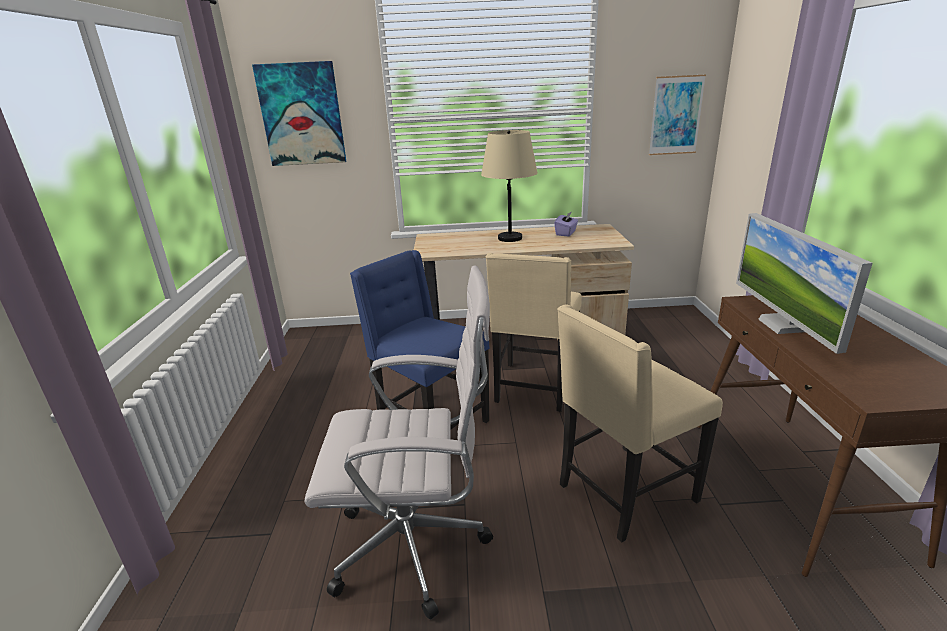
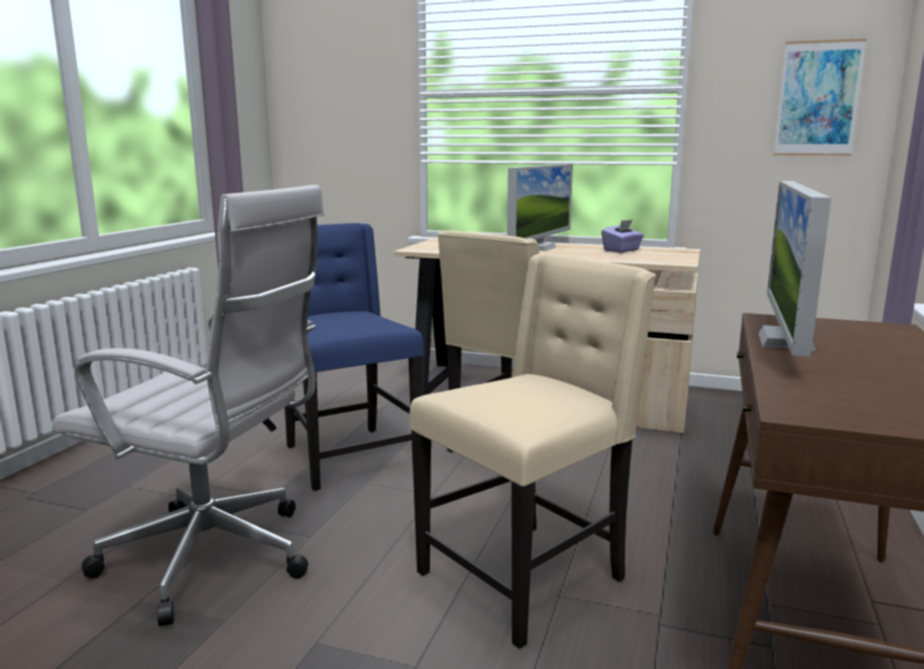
camera: 20 degrees right, 10 degrees down
(302, 114) = (325, 85): picture -> none
(509, 238) = (539, 248): beige table lamp -> monitor
(624, 493) = (526, 576): beige chair -> beige chair turned 150 degrees clockwise

